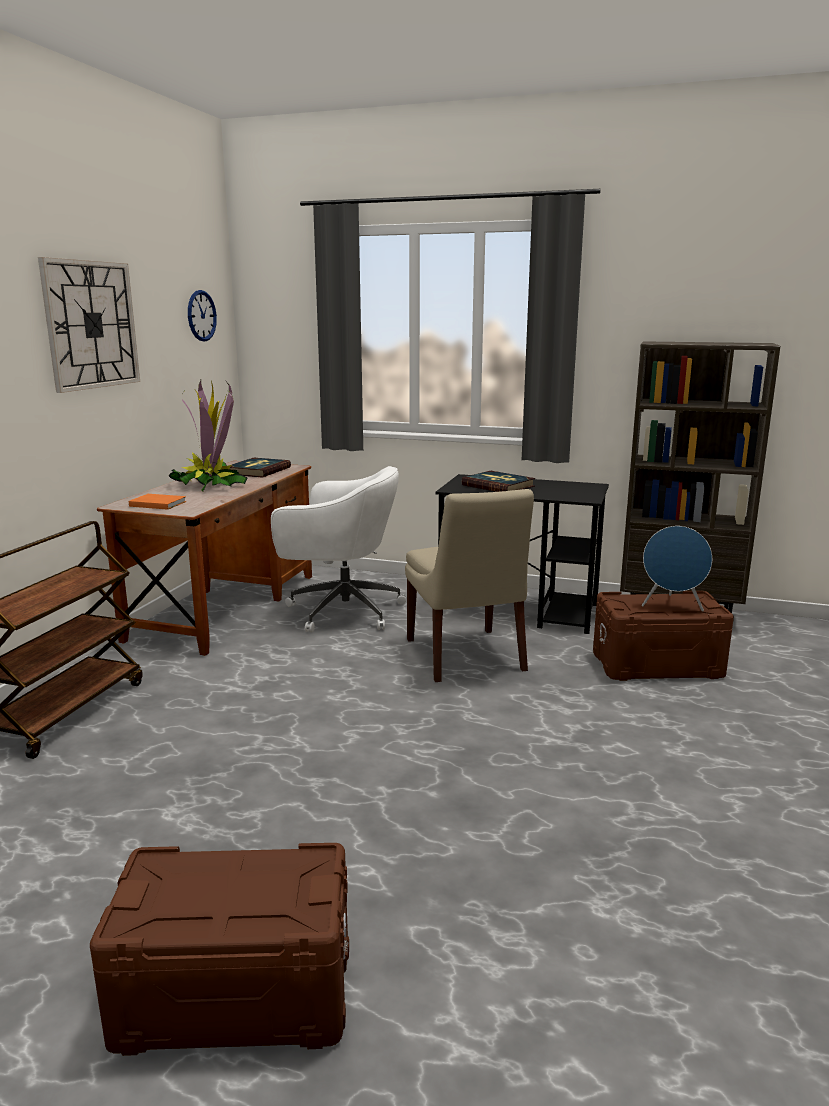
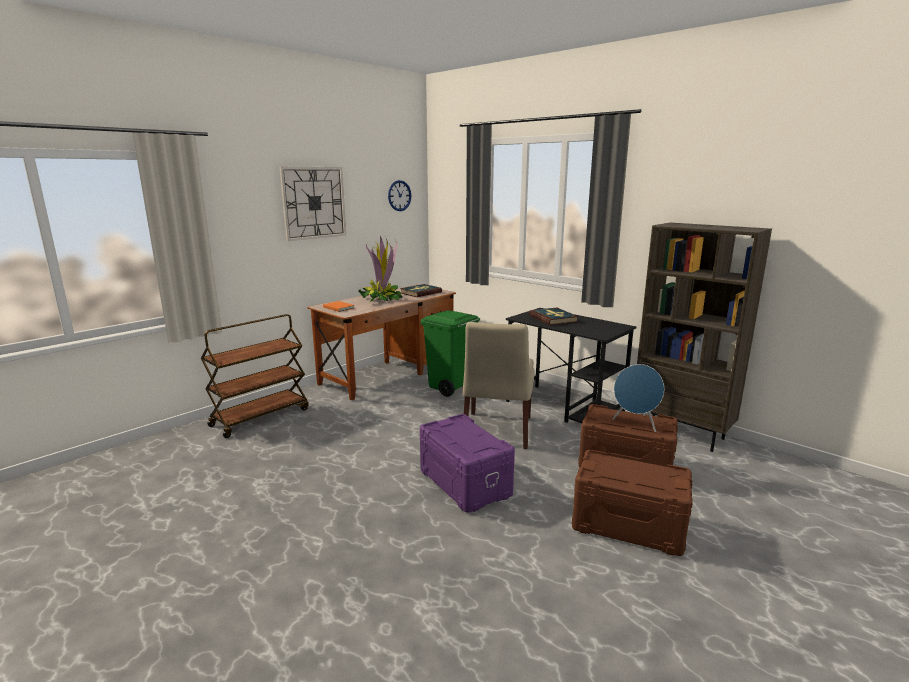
camera: 25 degrees right, 0 degrees up
(235, 995) = (201, 582): brown storage box -> brown storage box (628, 526)
(341, 610) = (450, 387): white office chair -> green trash can
(492, 731) = (465, 482): none -> purple storage box

